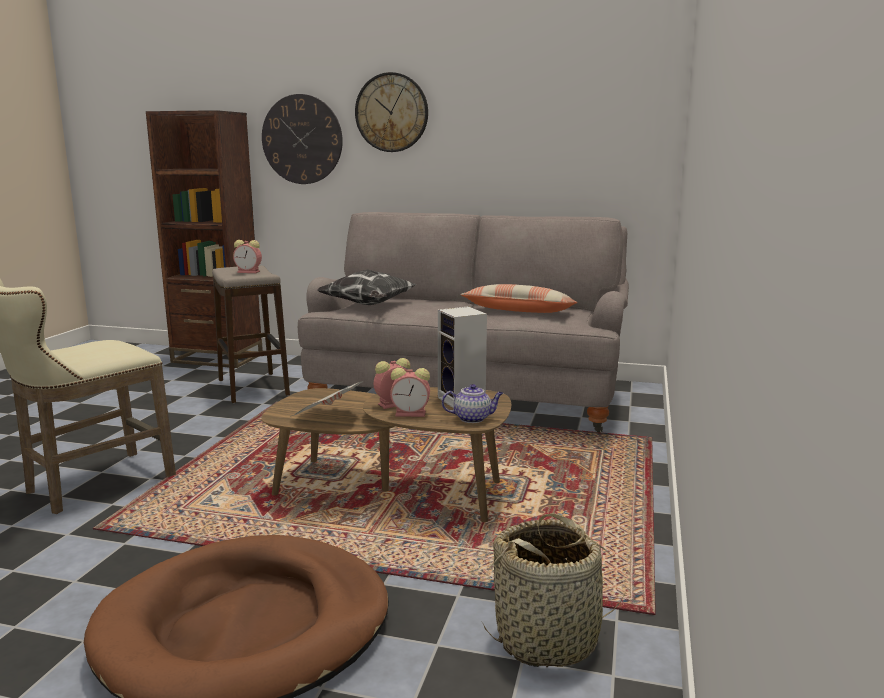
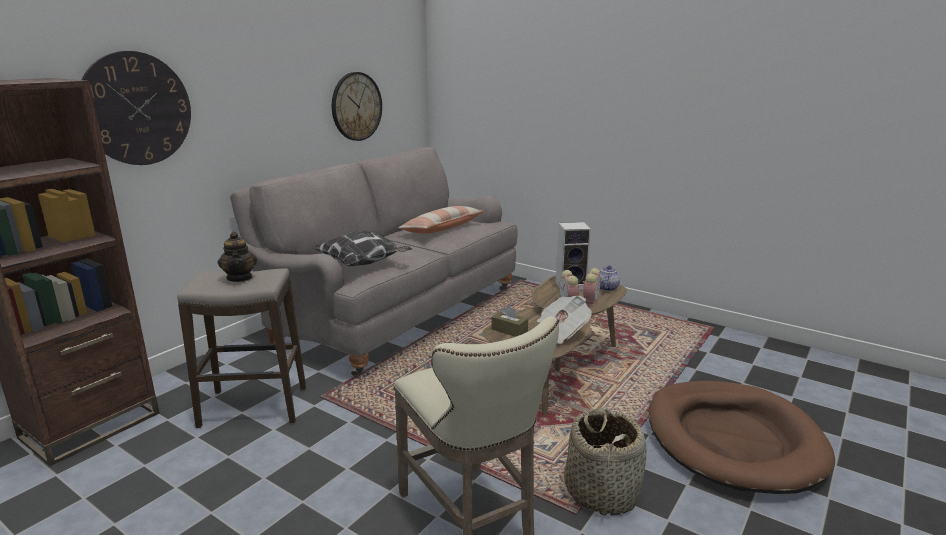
camera: 70 degrees left, 5 degrees up
(249, 272) = (240, 278): alarm clock -> teapot
(324, 397) = (509, 330): none -> brown tissue box
(391, 112) = (238, 71): wall clock -> wall clock (356, 106)
(548, 638) = (735, 355): basket -> basket (602, 491)

